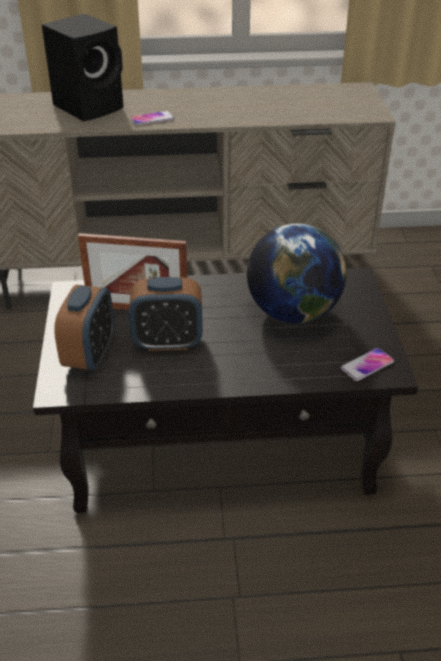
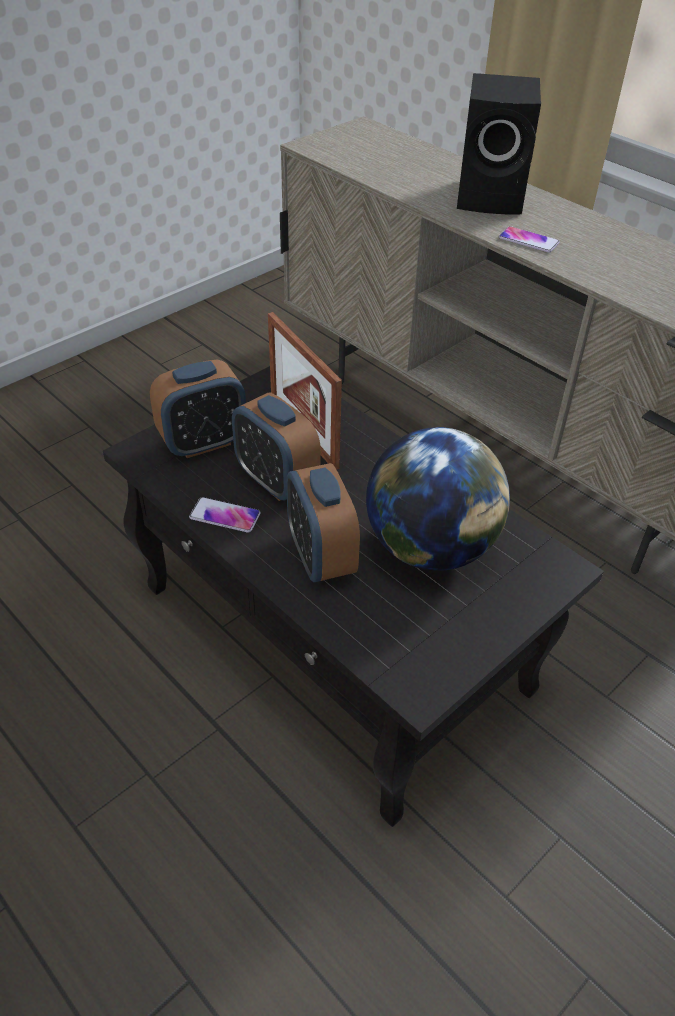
camera: 50 degrees right, 5 degrees up
(254, 357) = (321, 557): none -> alarm clock
(367, 365) = (408, 661): phone -> phone (225, 516)

